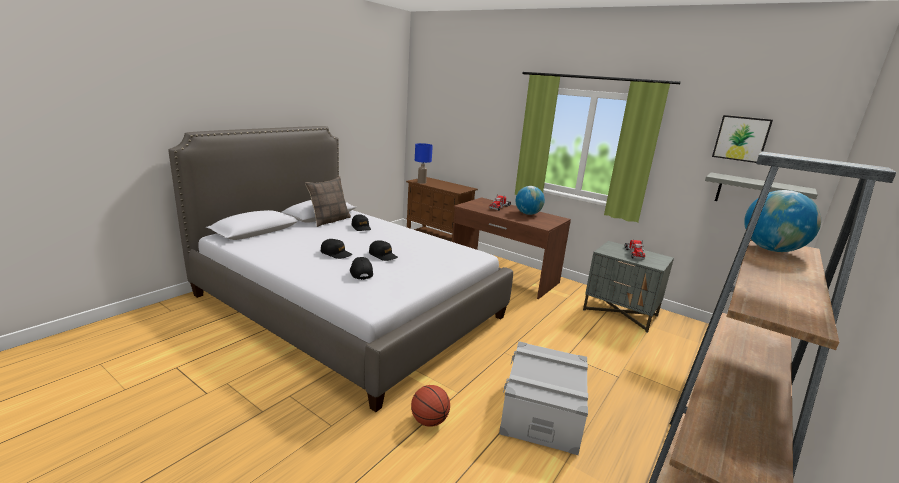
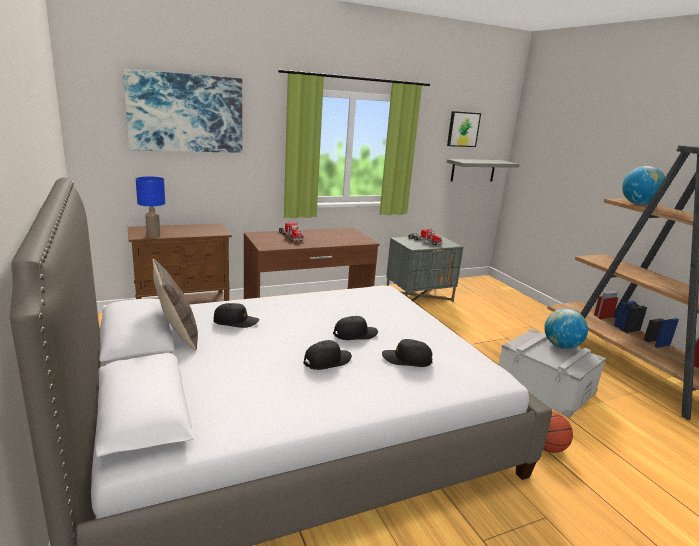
camera: 60 degrees left, 0 degrees up
(465, 105) = (186, 113): none -> picture
(528, 214) = (324, 234): globe -> globe (561, 346)

